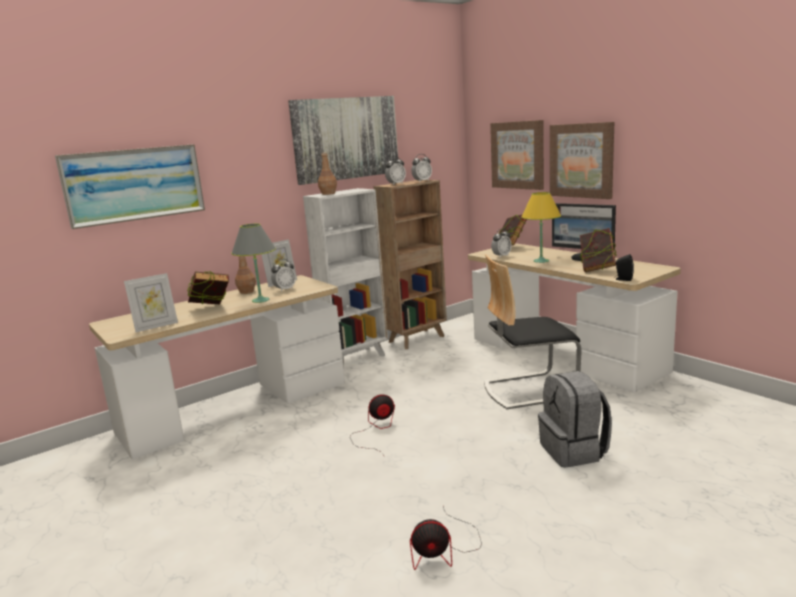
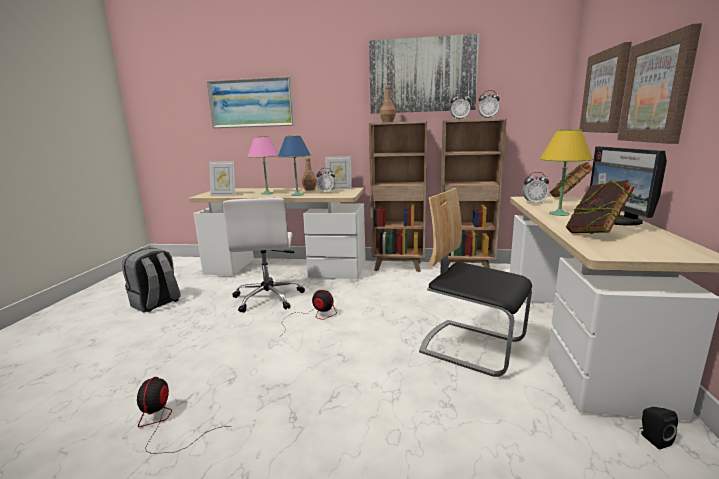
camera: 45 degrees right, 0 degrees up
(211, 309) = (267, 193): book -> pink table lamp
(261, 300) = (297, 195): grey table lamp -> blue table lamp
(290, 438) = (268, 298): none -> white office chair
(356, 358) = (399, 266): white bookcase -> brown bookcase
(443, 550) = (165, 424): fan -> fan turned 45 degrees clockwise
(574, 451) = (394, 425): grey backpack -> grey backpack (156, 303)
(623, 279) = (594, 251): black speaker -> black speaker (653, 439)

